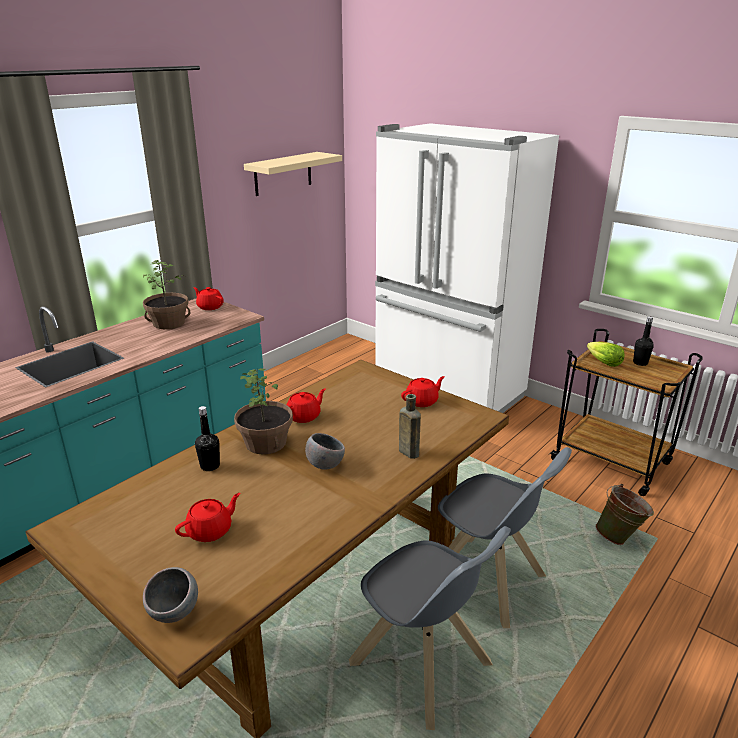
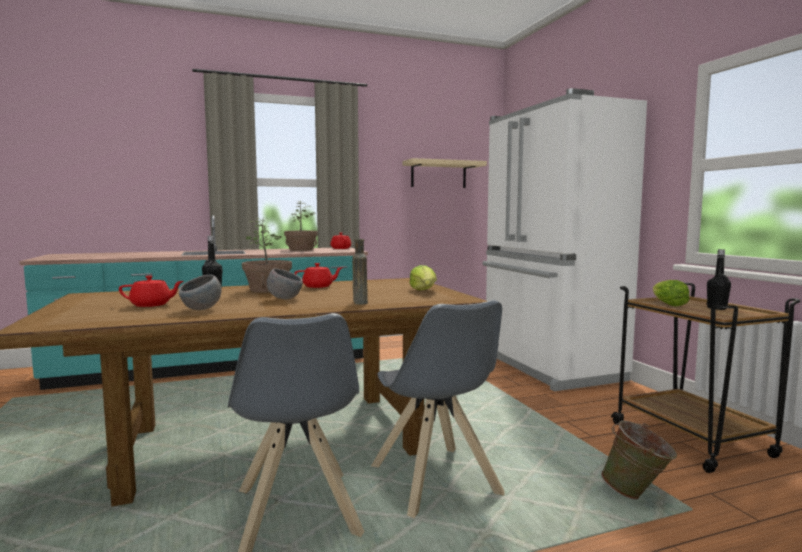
camera: 30 degrees right, 20 degrees down
(175, 612) = (54, 320): grey bowl -> grey bowl (202, 309)
(422, 401) = (424, 291): red teapot -> lettuce

